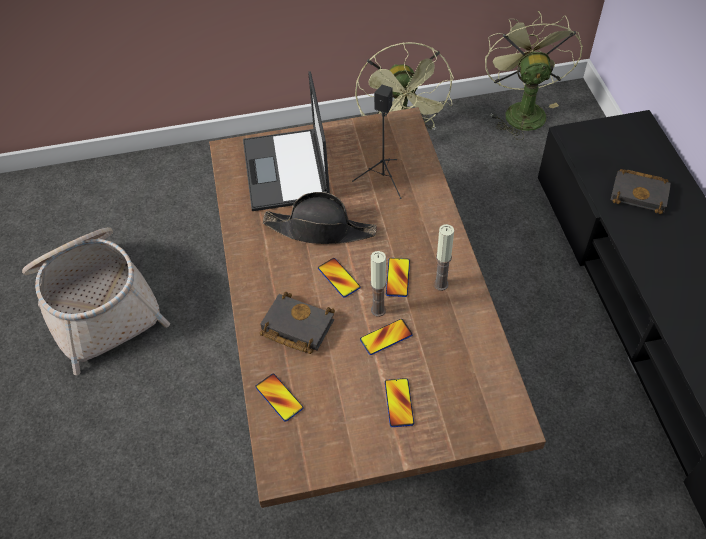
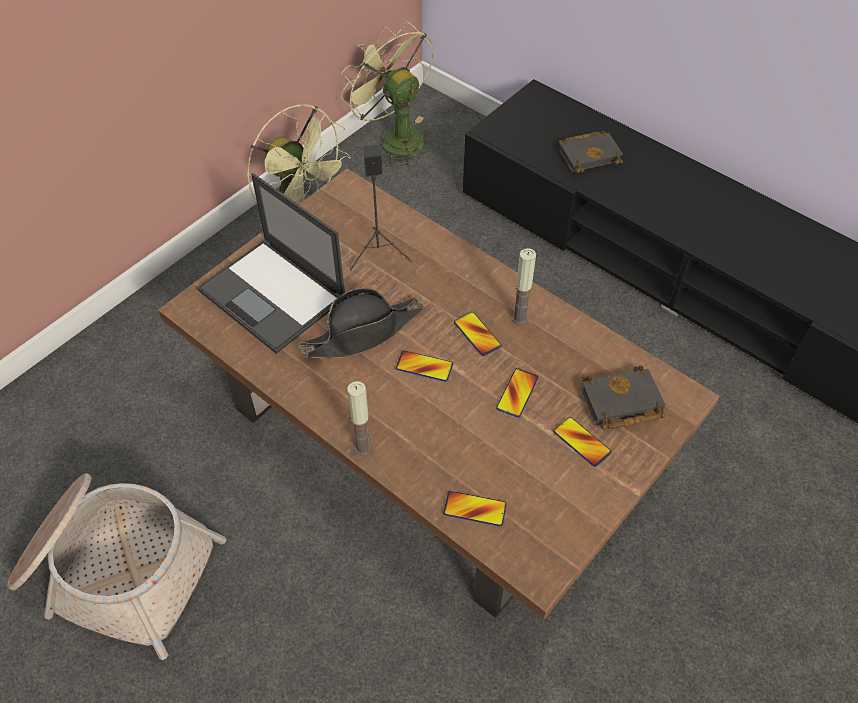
camera: 40 degrees left, 0 degrees up
(295, 327) = (427, 436): black book -> black book (620, 404)
(378, 310) = (487, 374): candle -> candle (363, 447)

